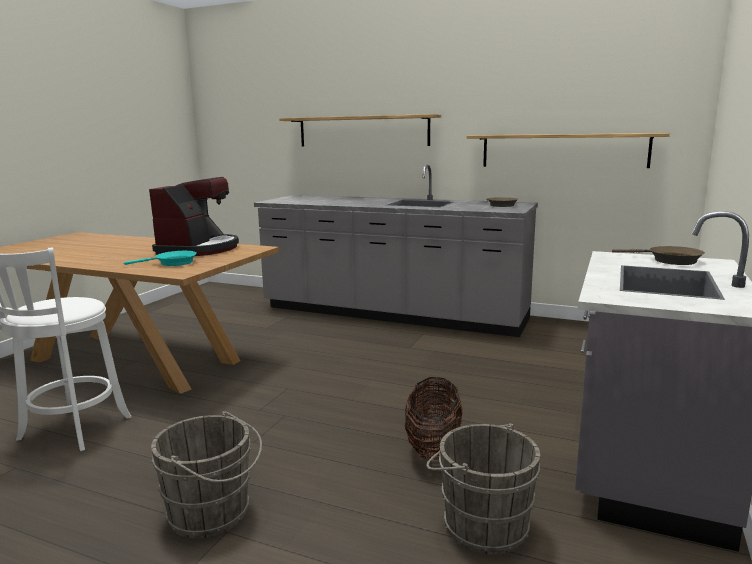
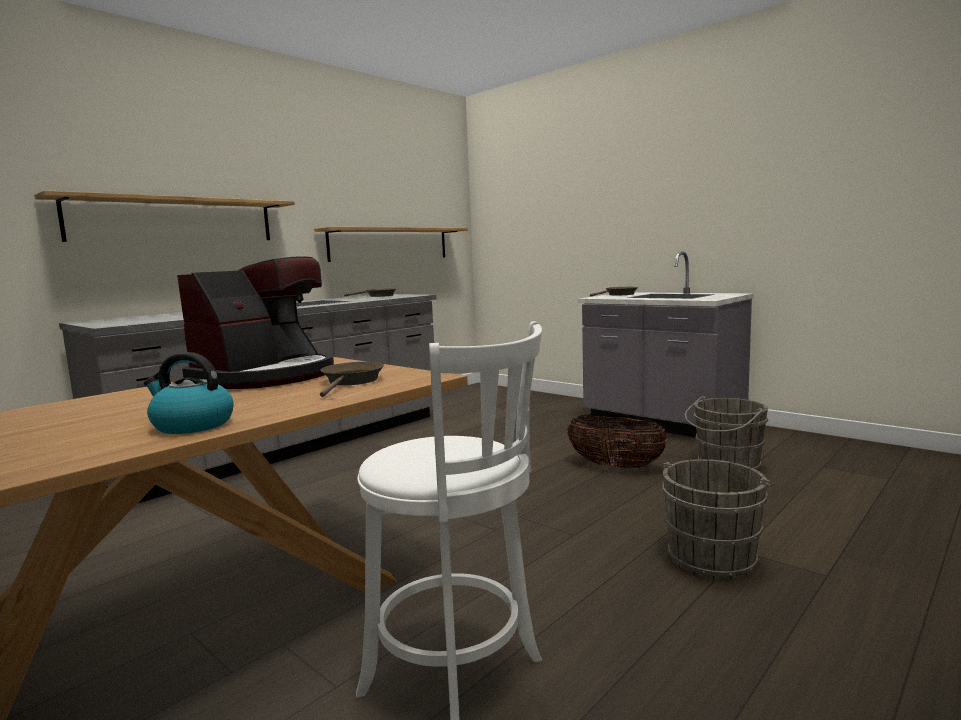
camera: 70 degrees left, 5 degrees down
(80, 259) = (191, 425): none -> kettle
(172, 263) = (352, 382): turquoise frying pan -> brown frying pan
(199, 249) = (266, 377): coffee machine -> coffee machine turned 90 degrees clockwise

